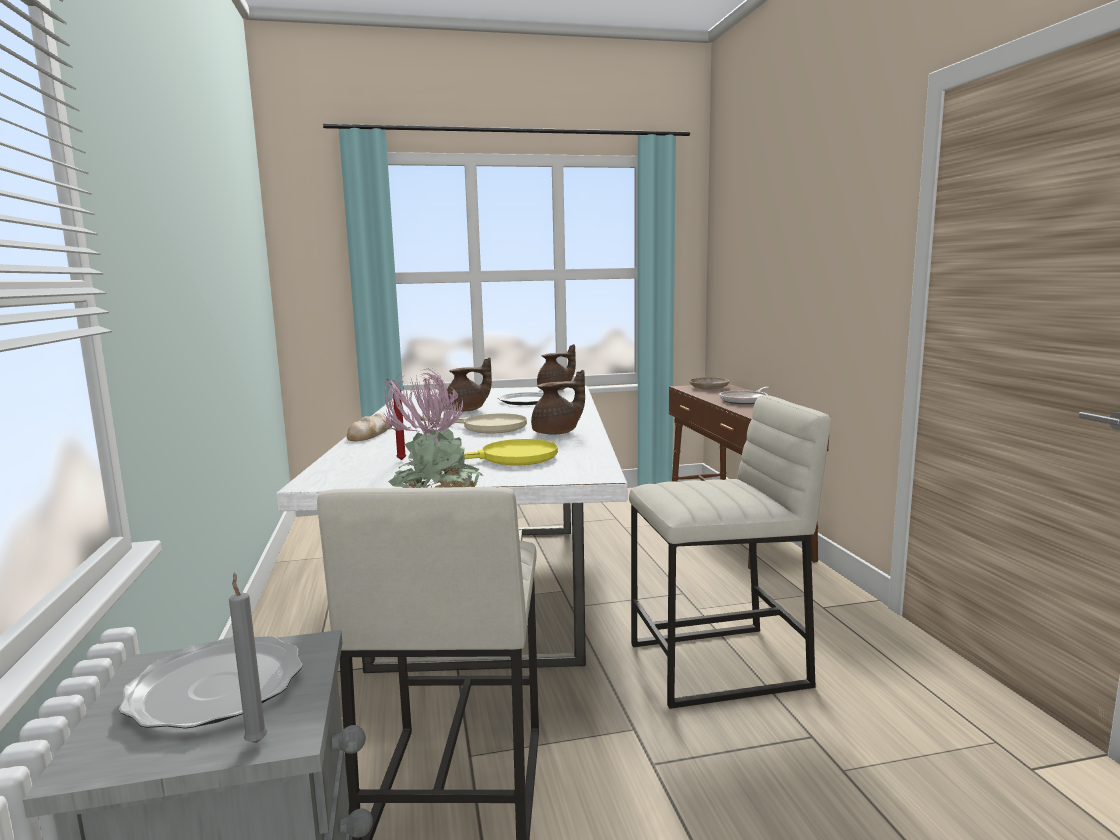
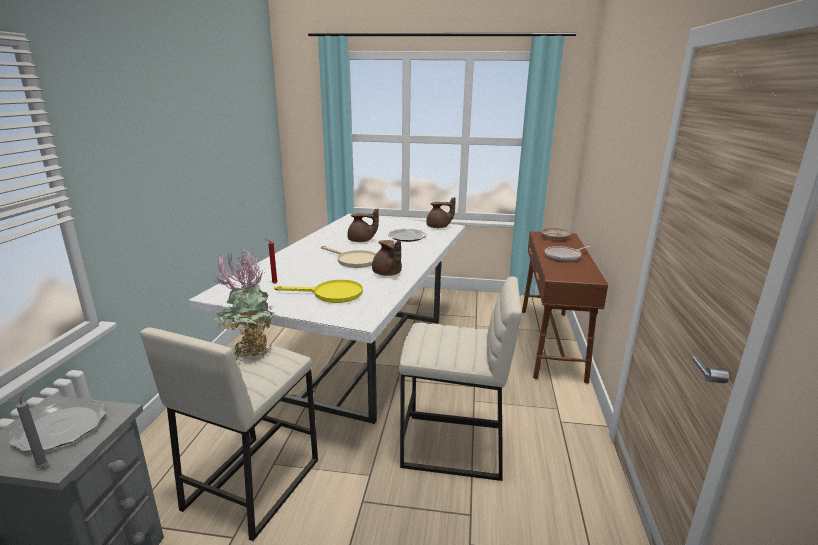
camera: 20 degrees right, 10 degrees up
(370, 433) = (286, 254): bread -> none
(557, 433) = (387, 274): brown teapot -> brown teapot turned 60 degrees clockwise

